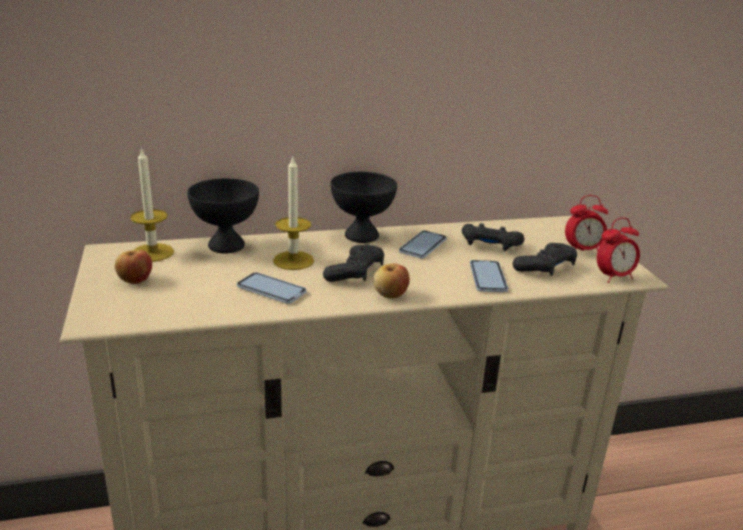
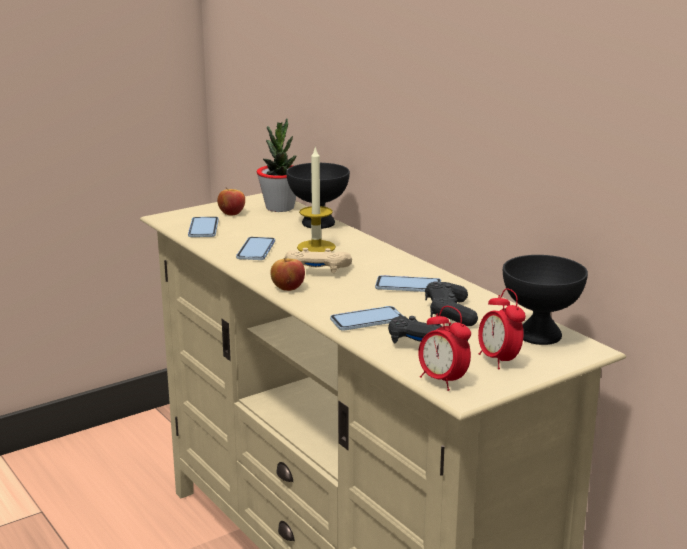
camera: 70 degrees right, 5 degrees down
(152, 252) = (280, 208): candle -> potted plant
(167, 305) = (203, 228): none -> phone
(355, 273) = (317, 270): black game controller -> beige game controller
(361, 236) = (398, 260): black bowl -> black bowl (538, 336)

